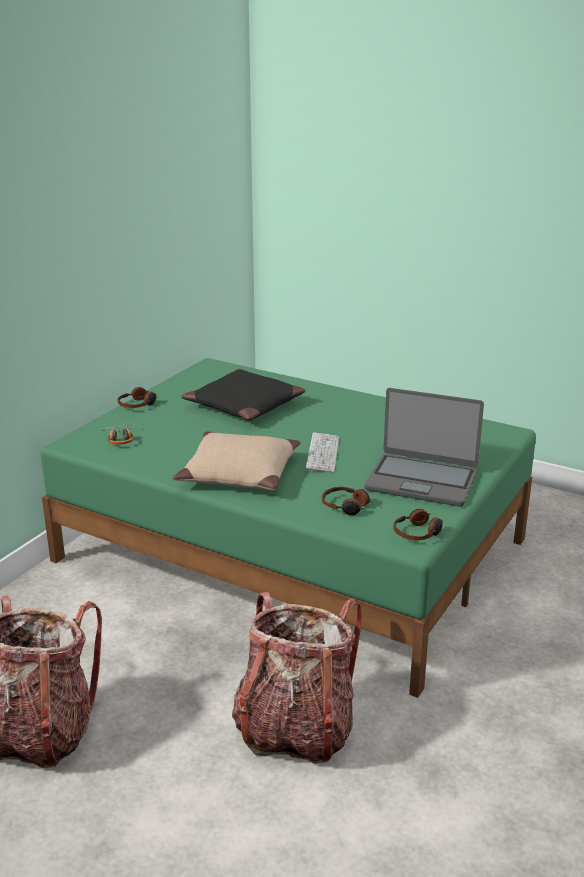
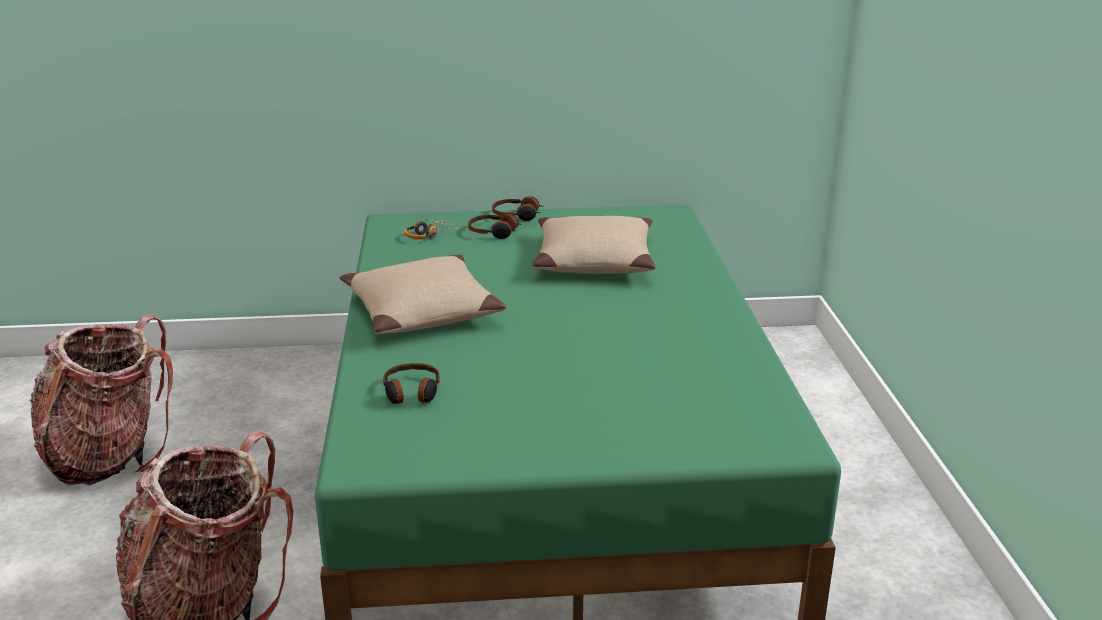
camera: 55 degrees right, 0 degrees up
(243, 406) = (593, 260): black pillow -> beige pillow
(323, 453) = (533, 338): keyboard -> none
(418, 532) = (392, 459): headphones -> headphones (494, 232)
(421, 480) = (541, 421): laptop -> none

